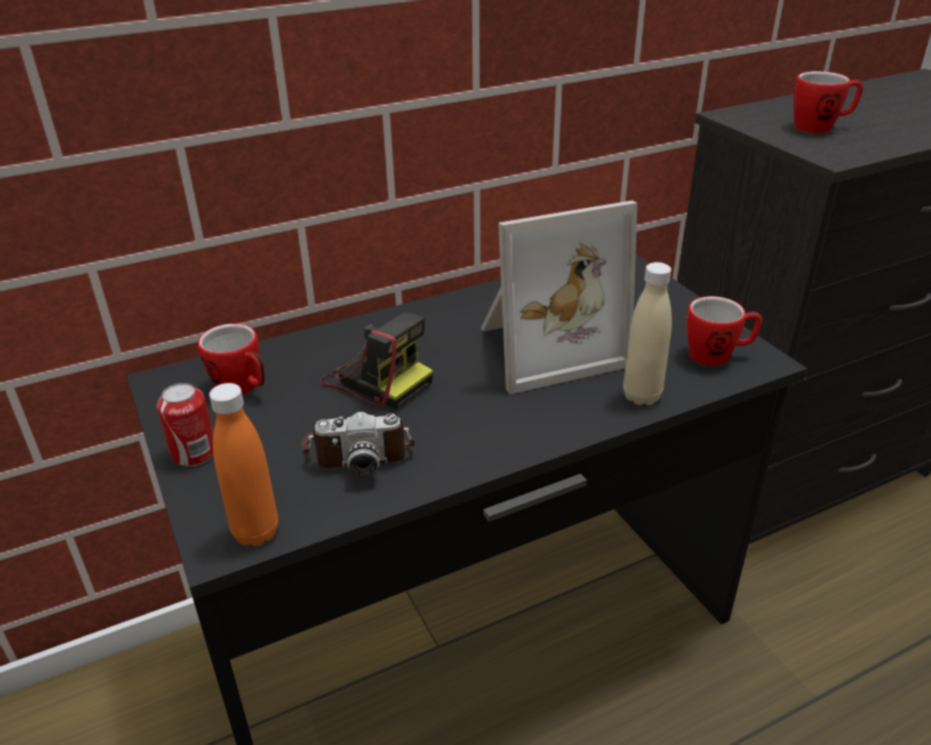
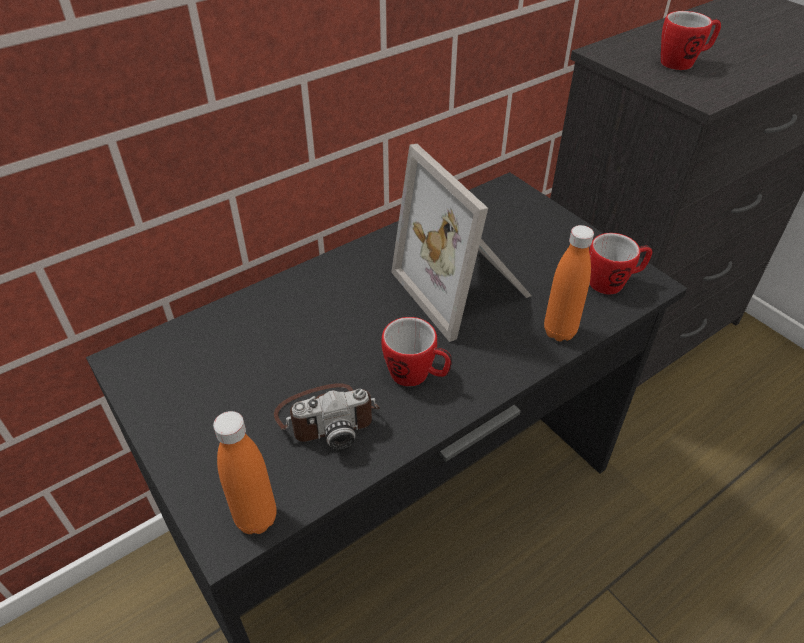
camera: 10 degrees left, 10 degrees up
(194, 453) = (175, 438): can -> none
(243, 388) = (203, 361): mug -> mug (417, 375)
(376, 378) = (324, 337): camera -> none
(545, 347) = (466, 287): picture frame -> picture frame turned 90 degrees clockwise
(641, 396) = (559, 331): beige bottle -> orange bottle

